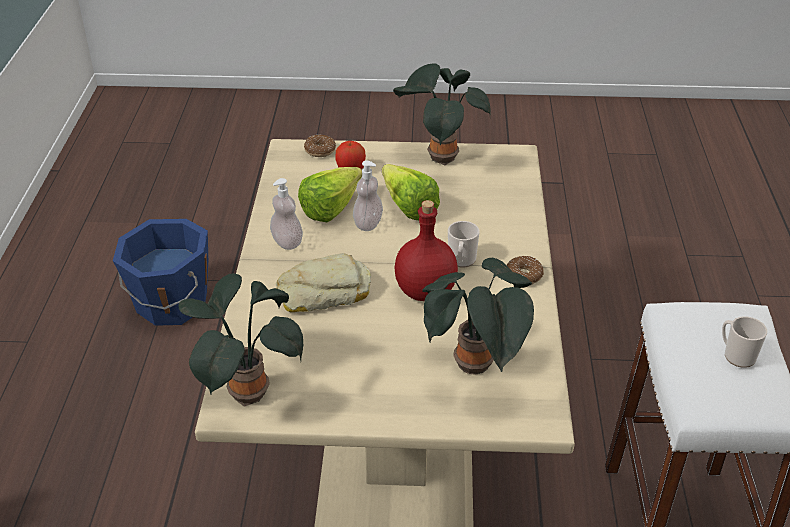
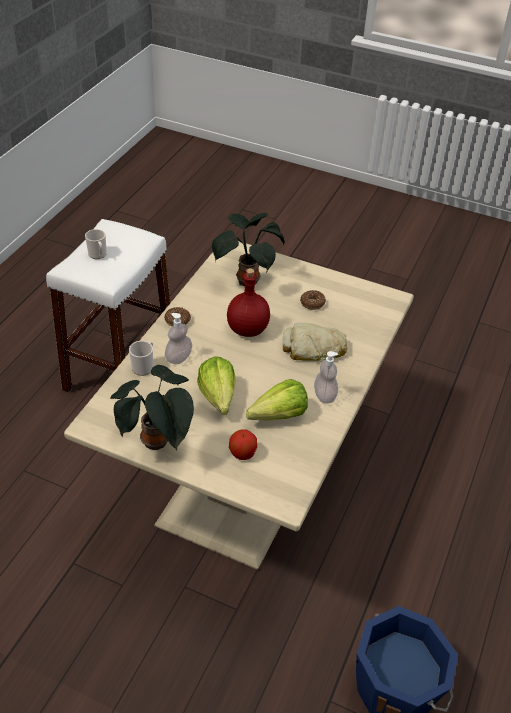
camera: 160 degrees left, 5 degrees up
(246, 390) = (381, 304): potted plant -> none
(320, 150) = (258, 489): donut -> donut (312, 303)
(368, 224) = (257, 393): soap dispenser -> soap dispenser (178, 358)
(461, 261) = (210, 342): mug -> mug (144, 366)

